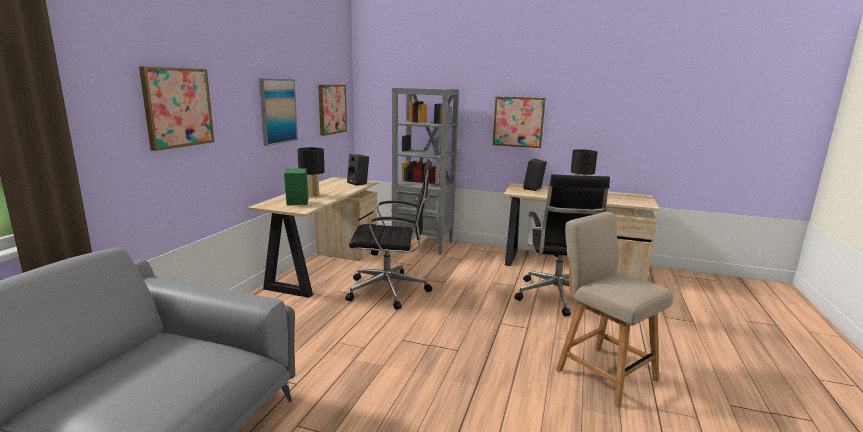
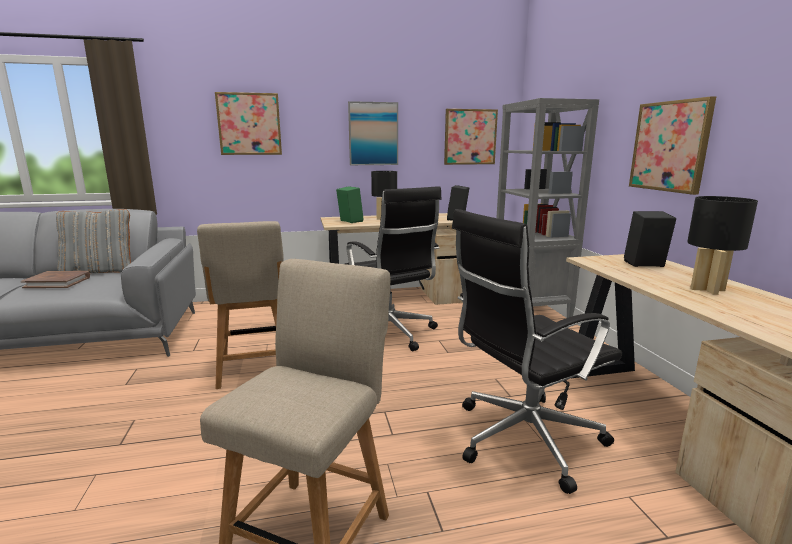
camera: 60 degrees right, 0 degrees up
(113, 359) = (100, 271): none -> grey pillow
(132, 388) = (58, 282): none -> brown book
(385, 356) = (255, 369): none -> beige chair

